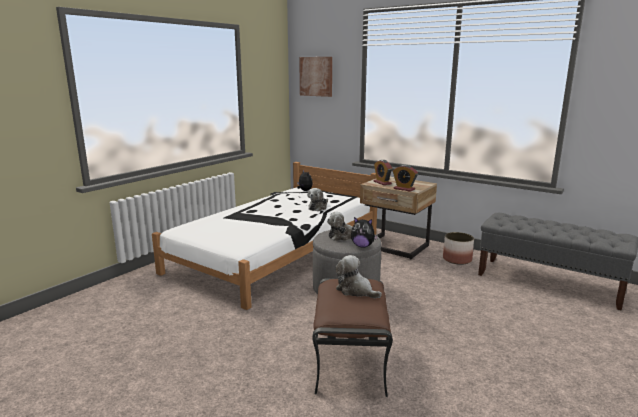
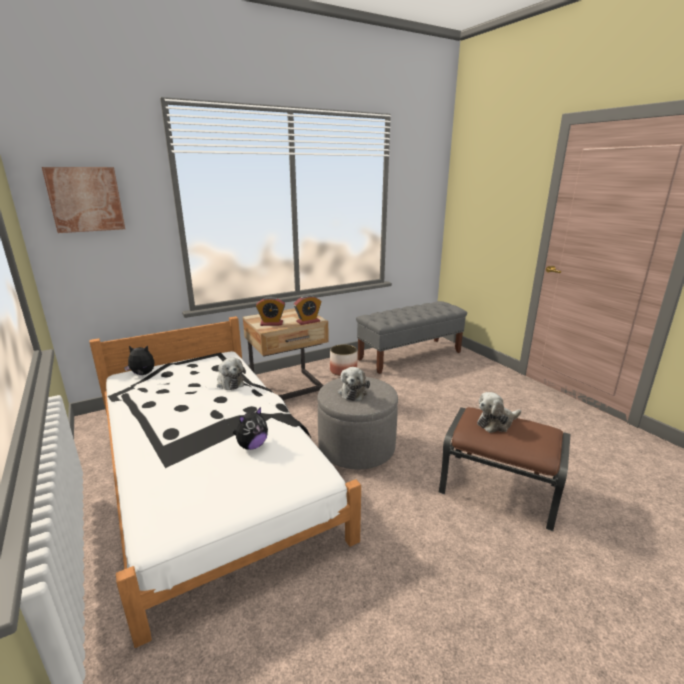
camera: 65 degrees left, 5 degrees up
(362, 246) = (388, 390): plush toy -> plush toy (252, 446)

